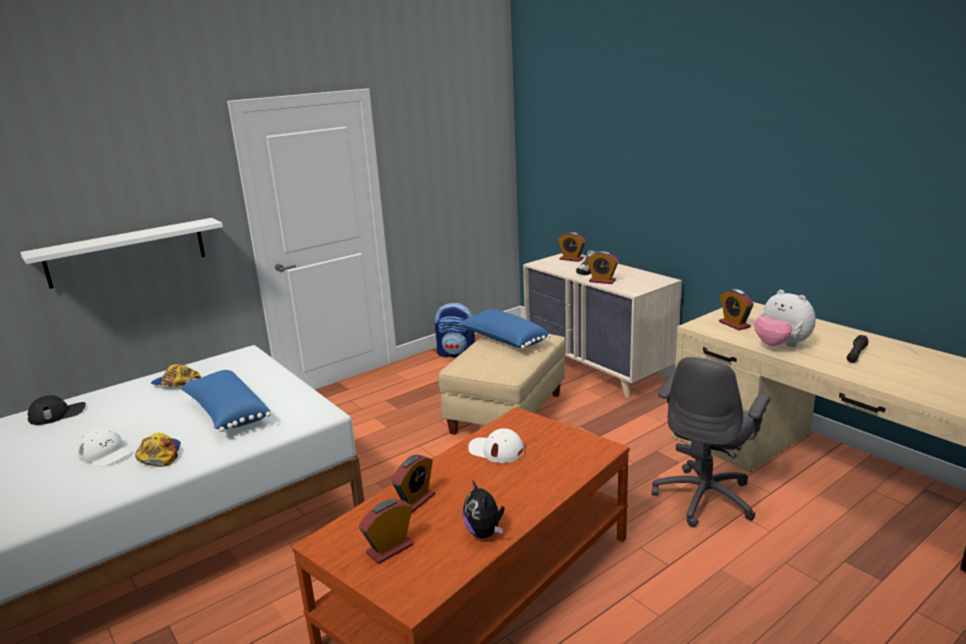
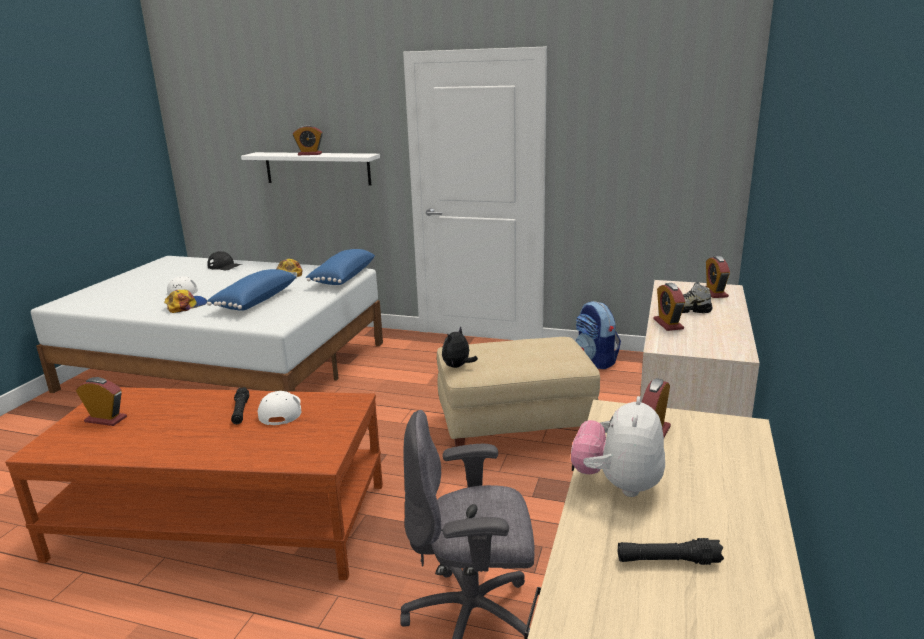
camera: 55 degrees right, 0 degrees up
(415, 500) = (179, 406): alarm clock -> alarm clock (310, 154)
(472, 469) = (240, 411): none -> black flashlight
(484, 532) = (139, 448): plush toy -> plush toy (457, 366)
(503, 340) = (533, 347): blue pillow -> blue pillow (342, 277)

